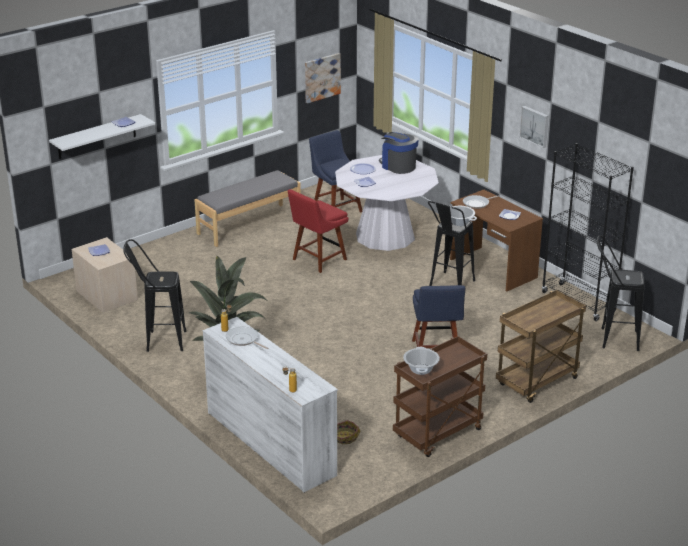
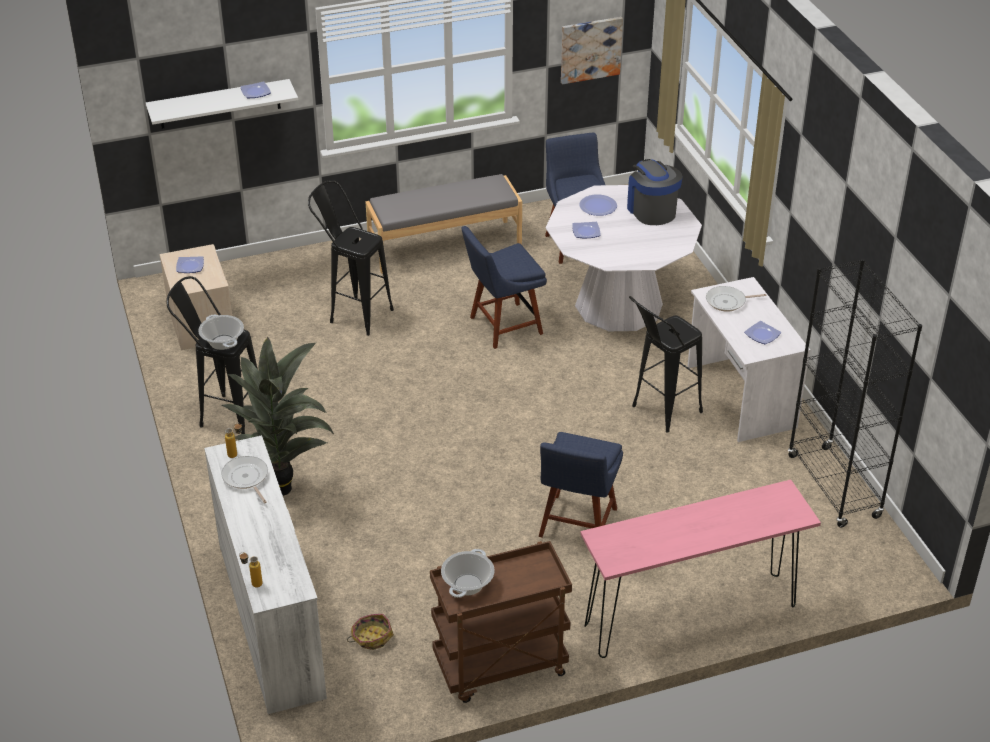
camera: 20 degrees right, 10 degrees up
(317, 260) = (502, 326): red chair -> blue chair
(459, 222) = (681, 331): cooking pot -> cooking pot (222, 342)
(492, 269) = (739, 397): brown desk -> white desk
(535, 126) = (825, 210): picture -> none
(537, 383) = (690, 616): brown cart -> pink console table
(612, 339) = (846, 566): black stool -> black stool (353, 313)

